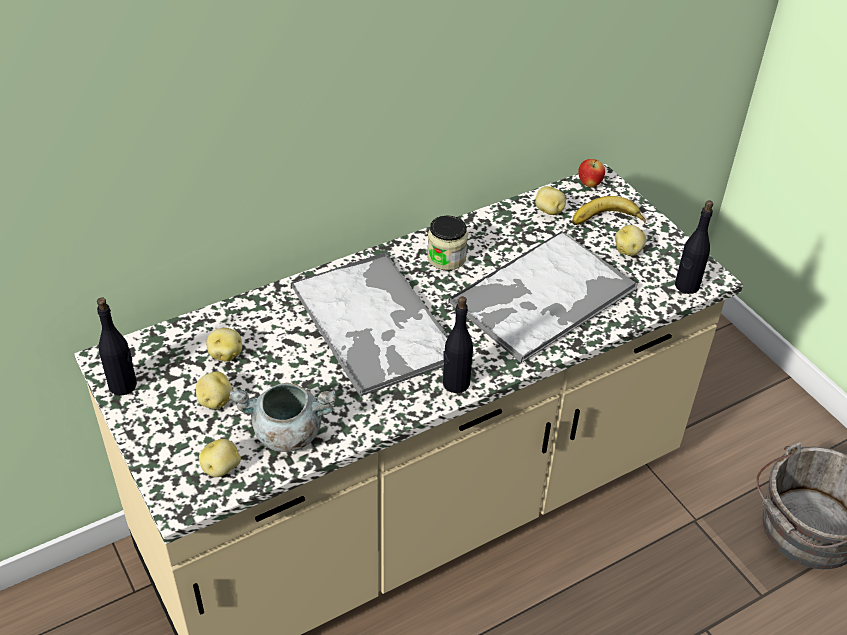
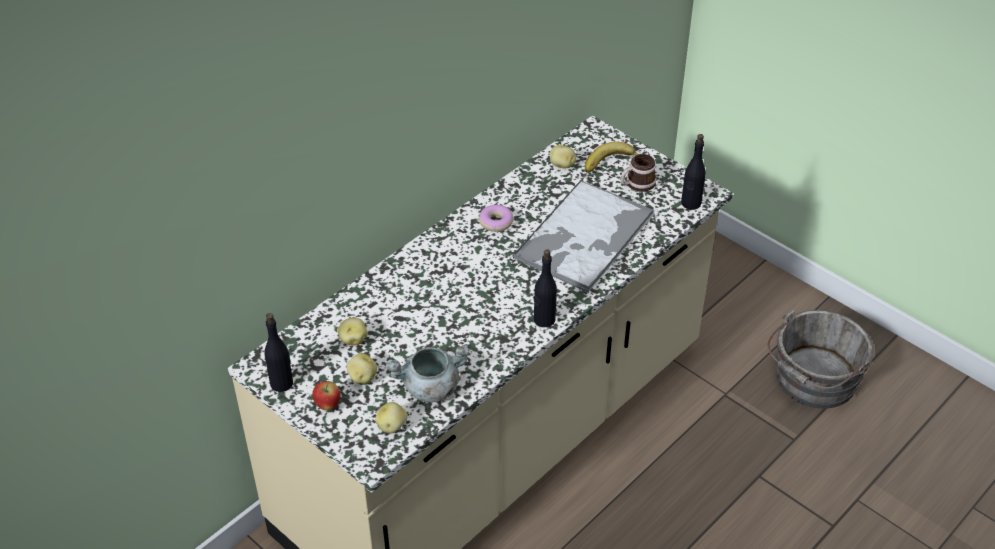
camera: 15 degrees left, 0 degrees up
(375, 324) = (462, 289): tray -> none
(446, 258) = (496, 222): jar -> donut
(589, 184) = (586, 135): apple -> apple (327, 405)
(628, 250) = (636, 184): potato -> mug

